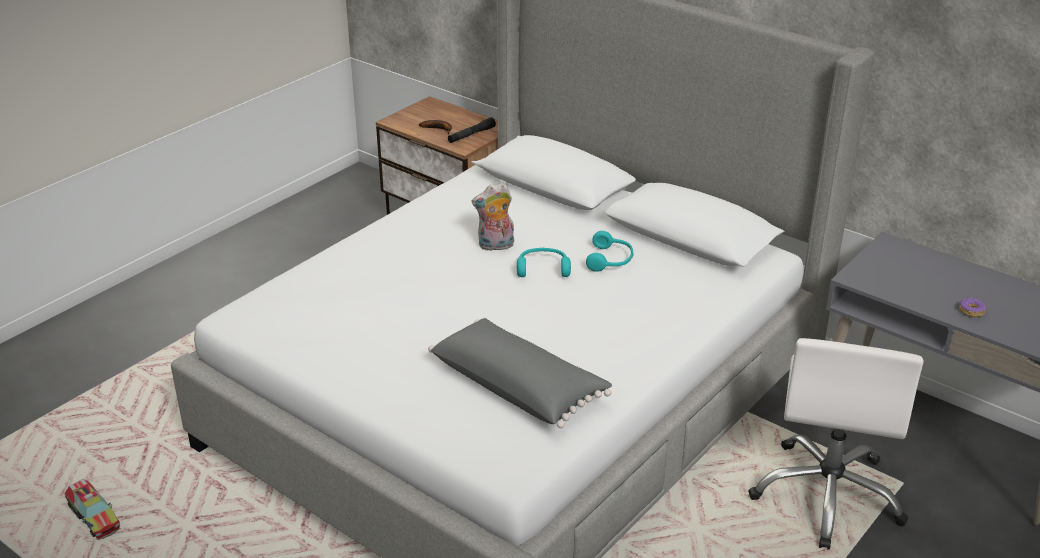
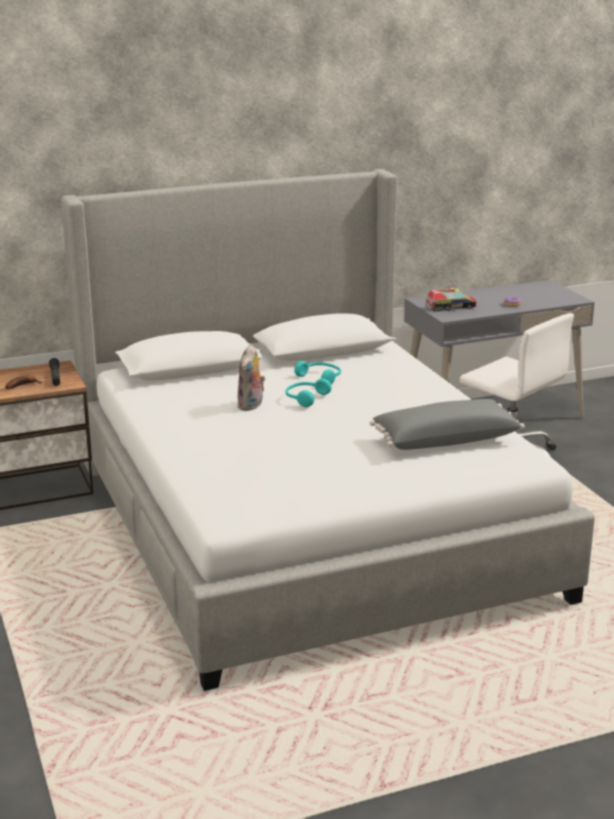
camera: 60 degrees left, 10 degrees down
(94, 517) = (251, 770): toy truck -> toy truck (451, 307)

